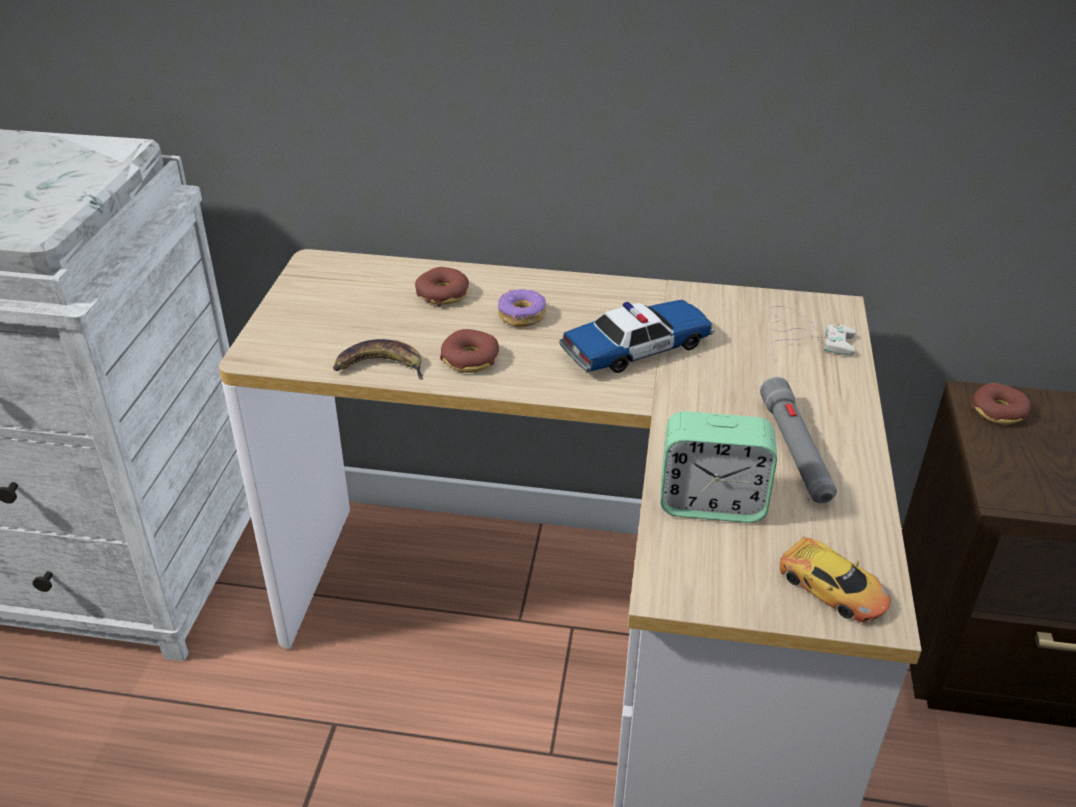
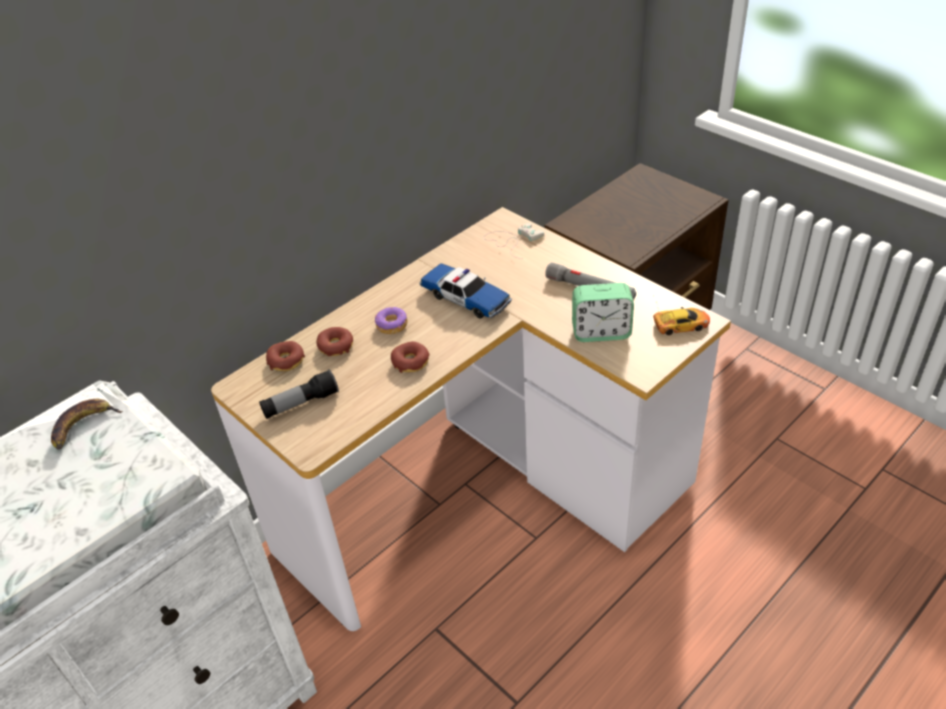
camera: 50 degrees left, 5 degrees up
(325, 315) = (301, 404): none -> flashlight
(379, 367) = (379, 400): banana -> banana (83, 426)
(637, 348) = (465, 298): toy car -> toy car turned 120 degrees clockwise
(711, 503) = (601, 332): alarm clock -> alarm clock turned 45 degrees clockwise
(998, 411) = (580, 224): donut -> donut (286, 361)

